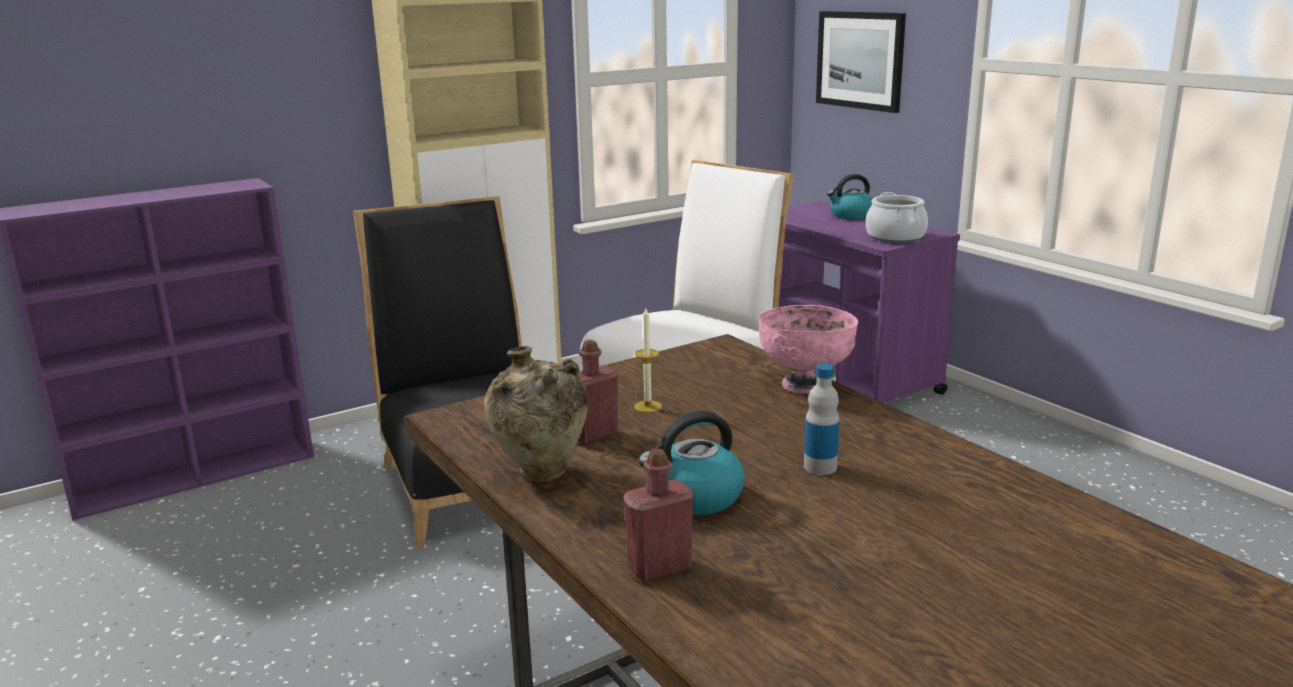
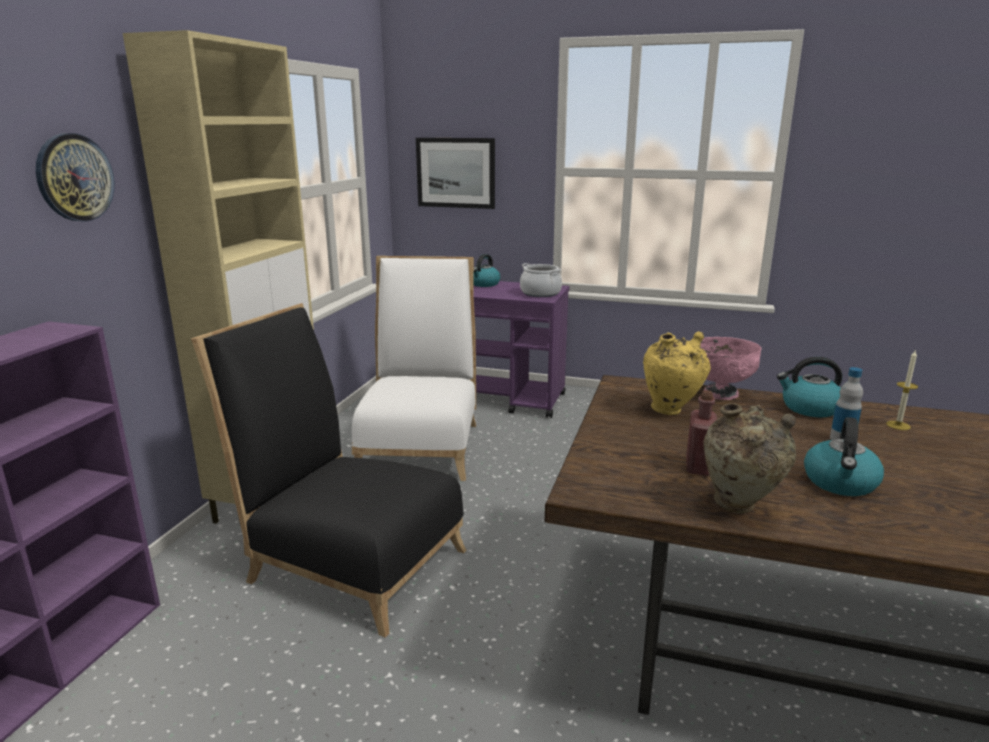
camera: 40 degrees left, 0 degrees up
(301, 54) = (74, 177): none -> wall clock
(647, 406) = (679, 436): candle -> candle (898, 425)
(659, 568) = (933, 534): red bottle -> none
(703, 384) = (671, 410): none -> yellow vase
(874, 429) = (809, 408): none -> kettle

